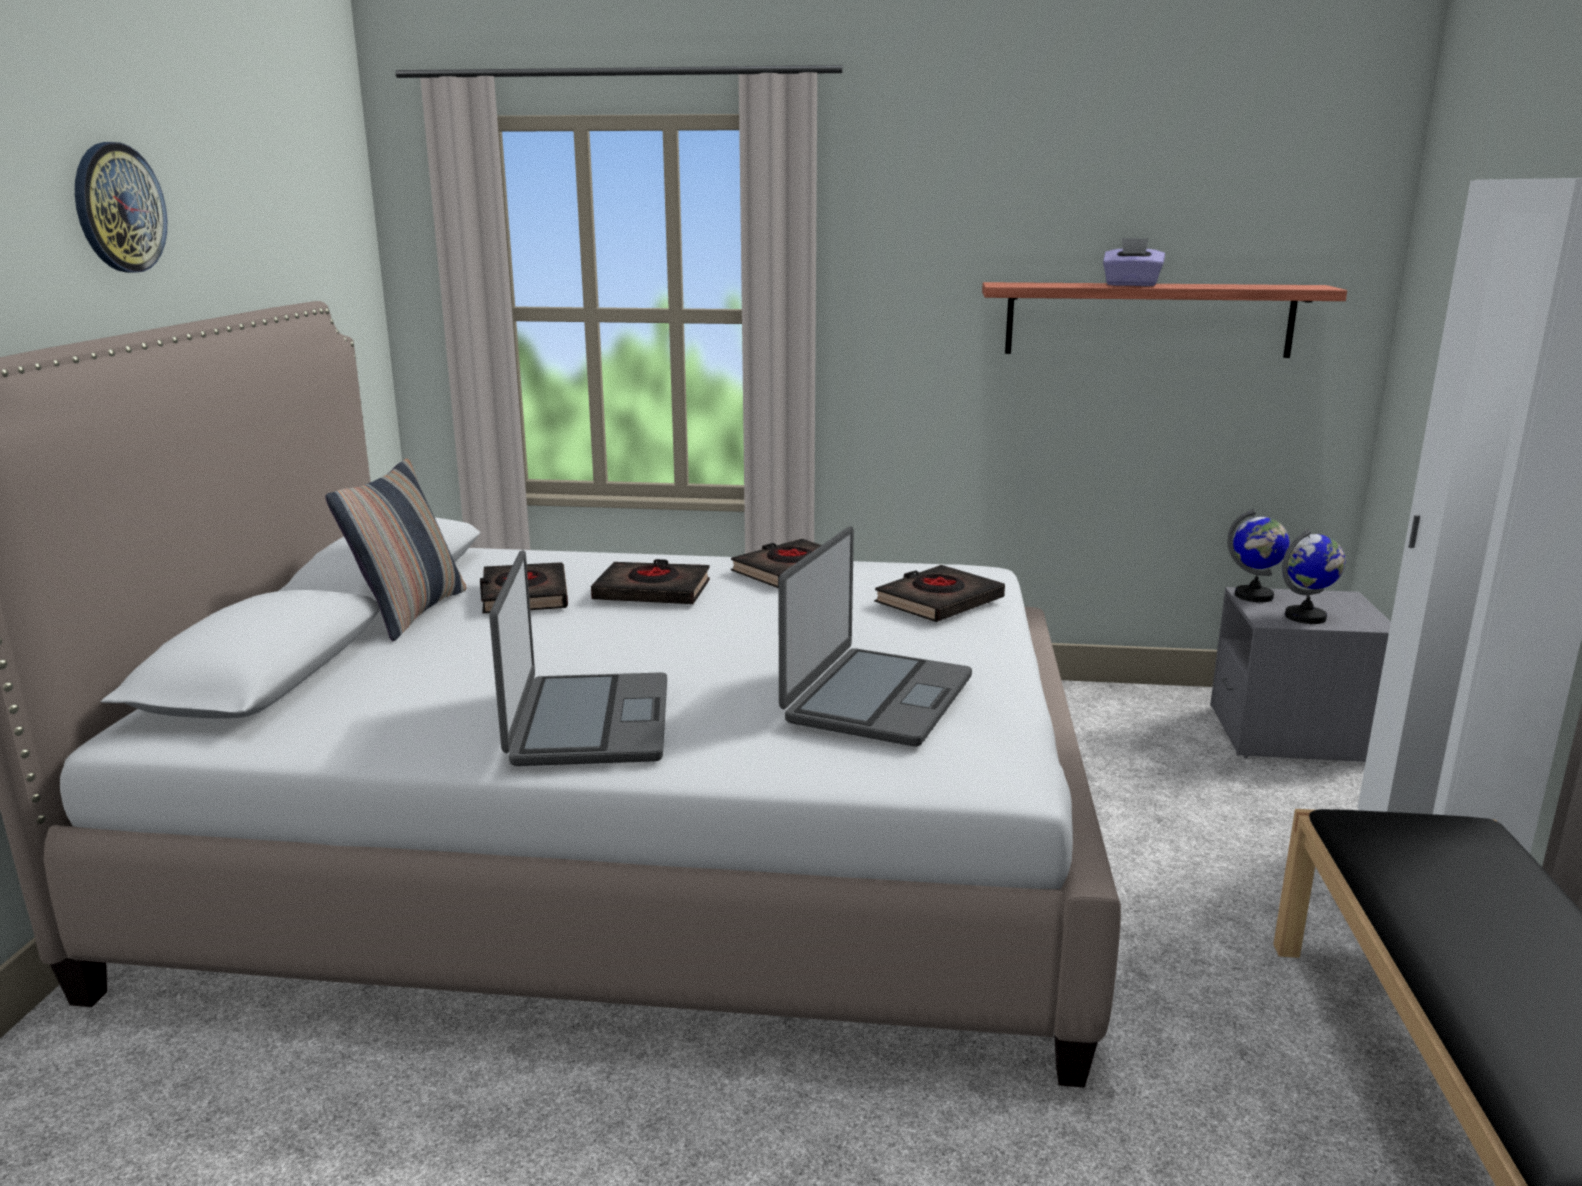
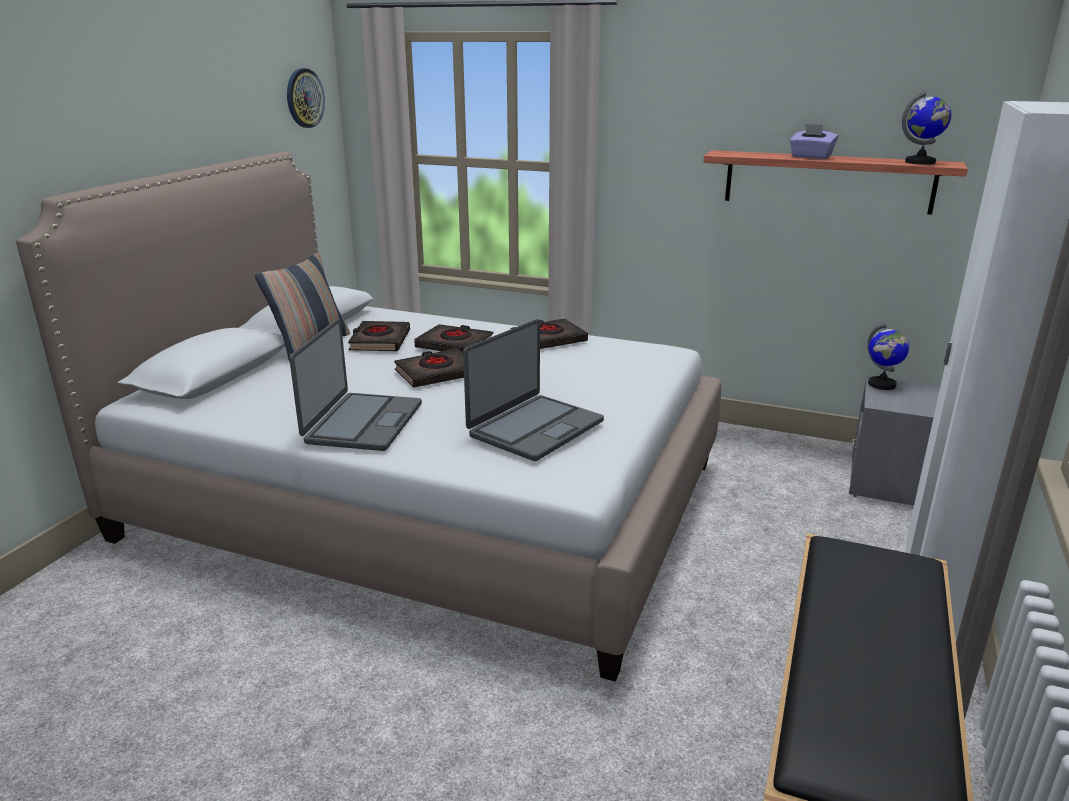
camera: 15 degrees right, 5 degrees up
(118, 208) = (152, 102): wall clock -> wall clock (304, 98)
(938, 602) = (626, 369): black book -> black book (436, 373)
(1306, 617) = (908, 404): globe -> globe (920, 162)

